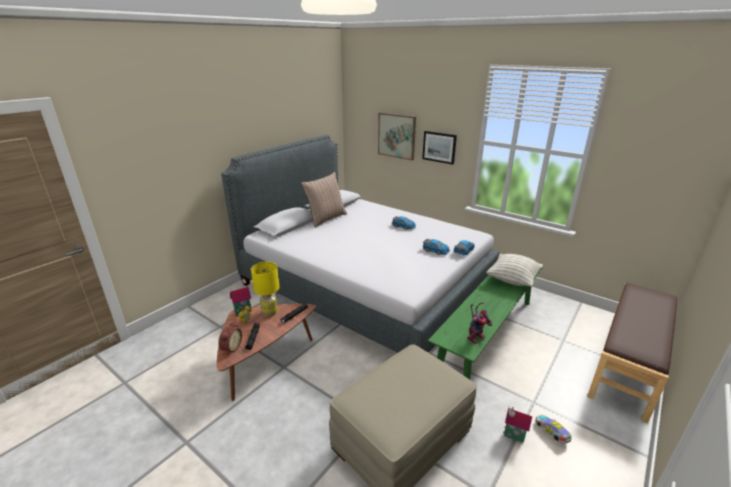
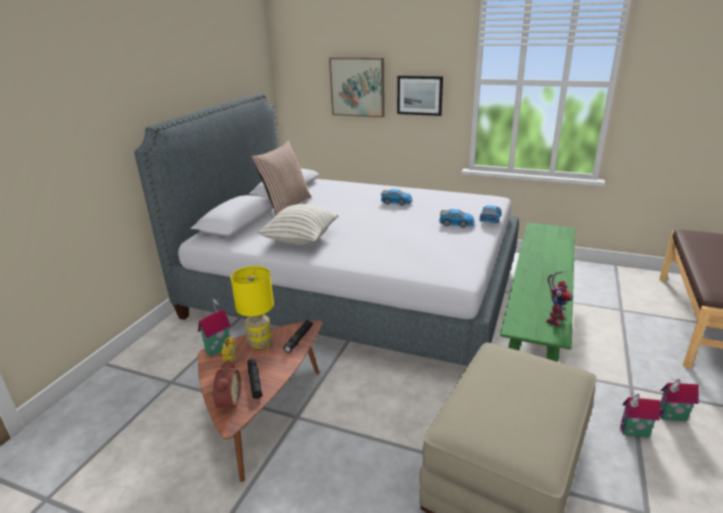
camera: 15 degrees left, 0 degrees up
(512, 280) = (552, 247): pillow -> pillow (301, 240)
(552, 433) = (672, 418): toy car -> toy house

